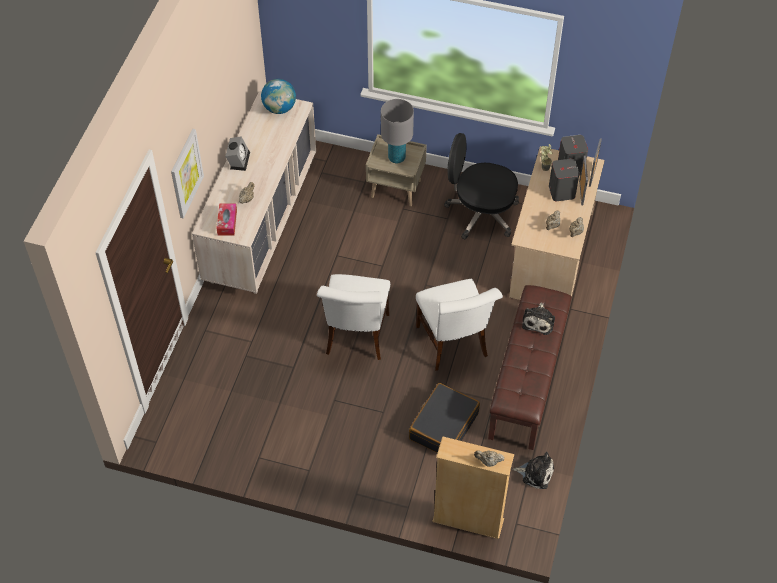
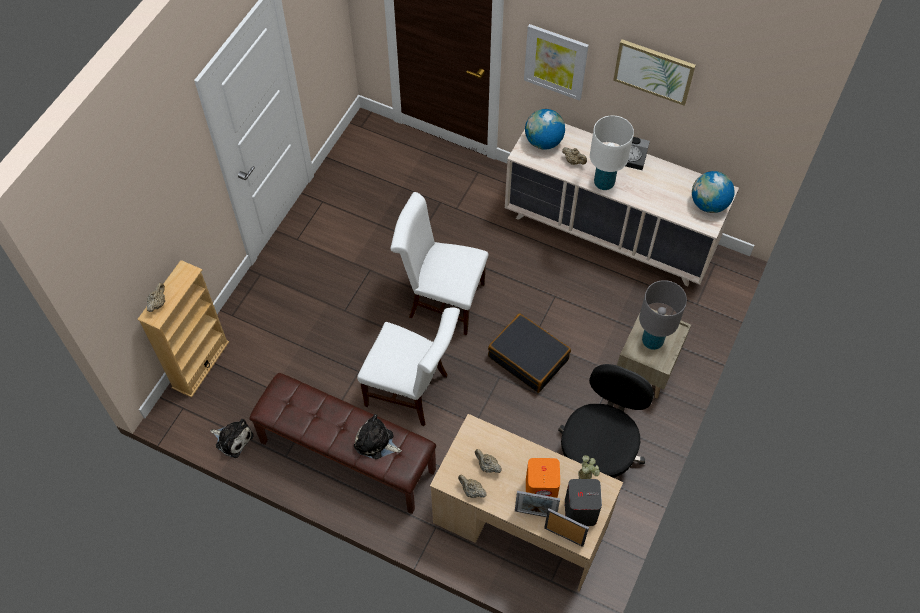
camera: 100 degrees right, 5 degrees up
(215, 87) = (654, 71): none -> picture
(227, 222) = (543, 142): tissue box -> globe
(268, 176) = (604, 183): none -> white table lamp
(443, 426) = (313, 362): black suitcase -> black suitcase (528, 358)
(454, 344) = (412, 391): white chair -> white chair turned 150 degrees counterclockwise
(536, 473) = (233, 439): plush toy -> plush toy turned 90 degrees counterclockwise
(561, 191) = (541, 490): grey speaker -> orange speaker

